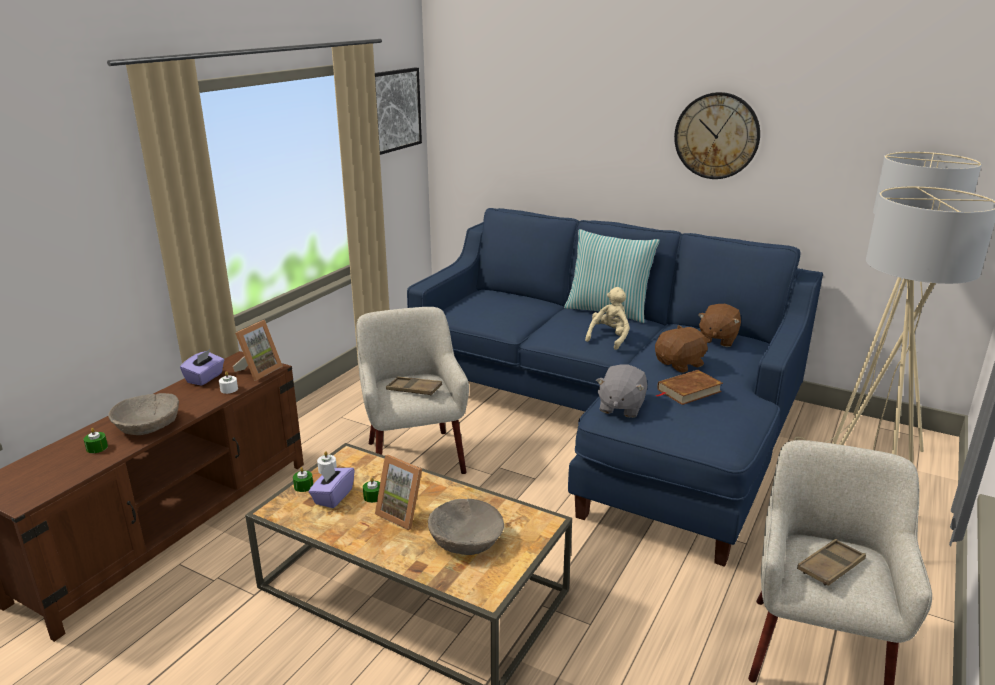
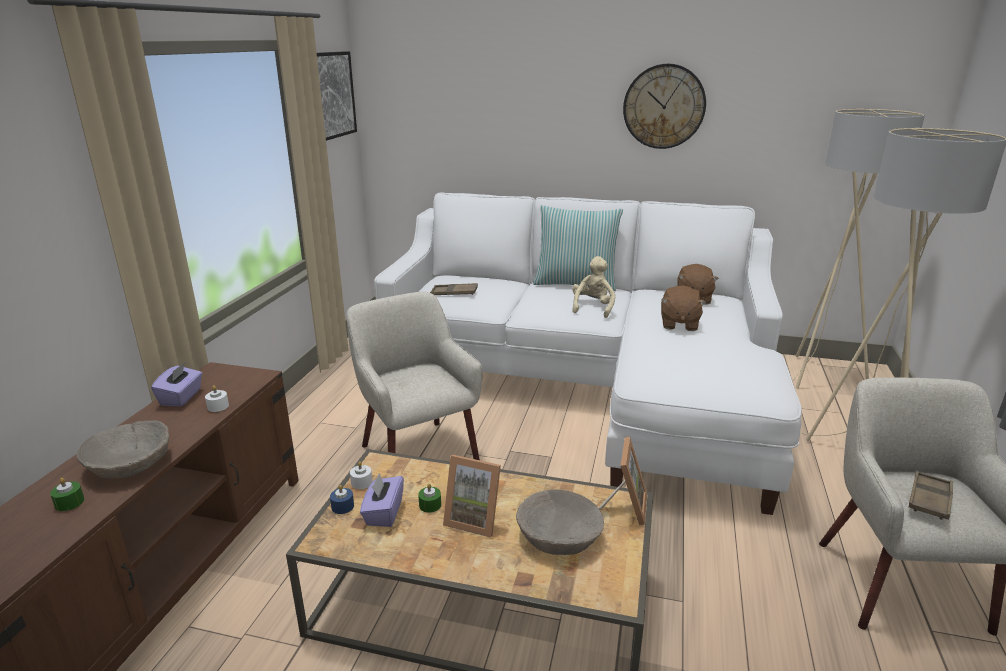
camera: 15 degrees left, 0 degrees up
(258, 371) = (244, 381): picture frame -> picture frame (624, 506)
(303, 486) = (342, 506): green candle -> blue candle
(414, 389) = (420, 381): brown tray -> brown tray (454, 293)
(612, 415) = (592, 384): blue sofa -> white sofa
(620, 407) = (651, 371): grey plush toy -> none
(680, 364) = (678, 324): brown plush toy -> brown plush toy turned 150 degrees clockwise
(688, 390) = (704, 347): brown book -> none

